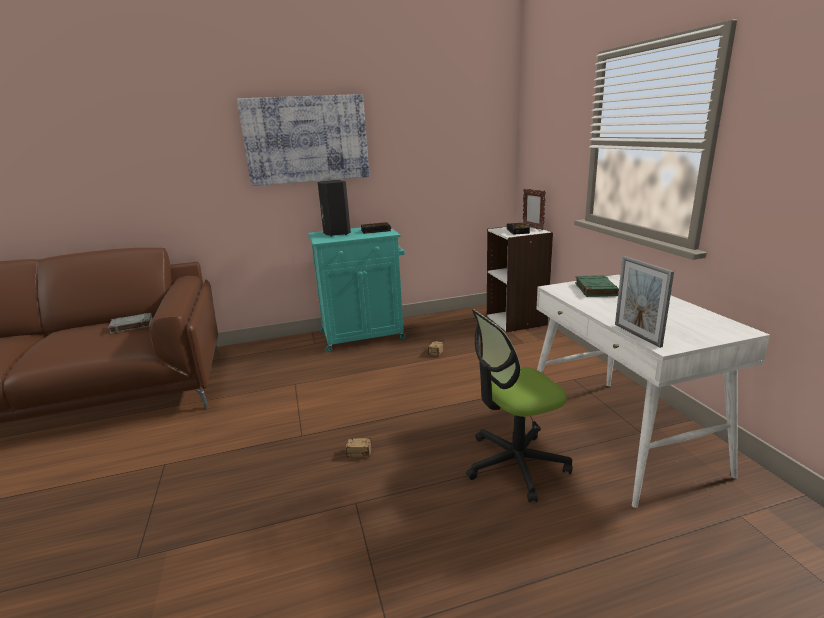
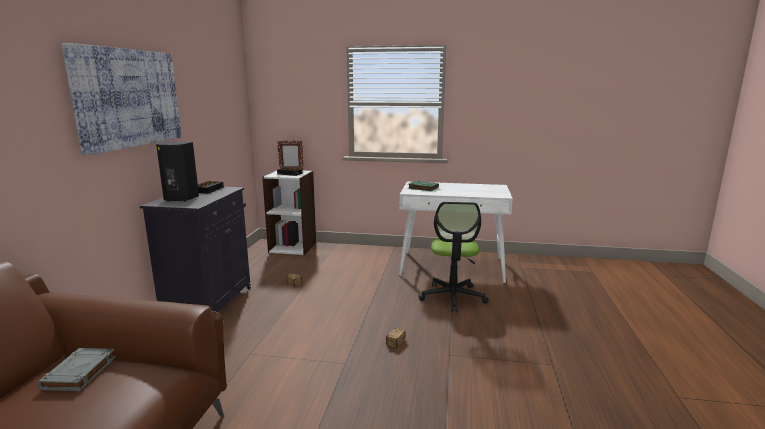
camera: 65 degrees left, 5 degrees down
(364, 335) = (209, 302): turquoise cabinet -> black cabinet
(637, 335) = (488, 196): picture frame -> none

